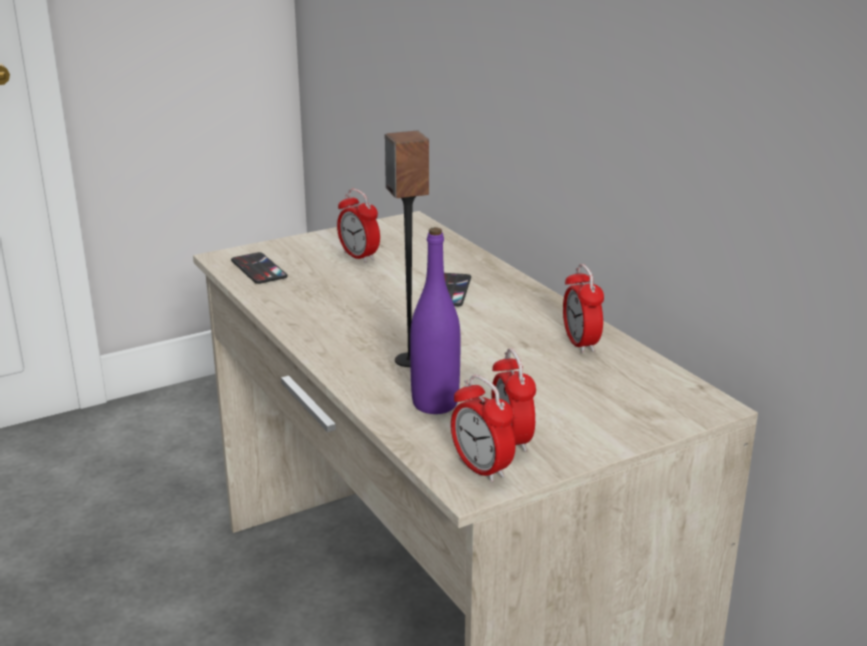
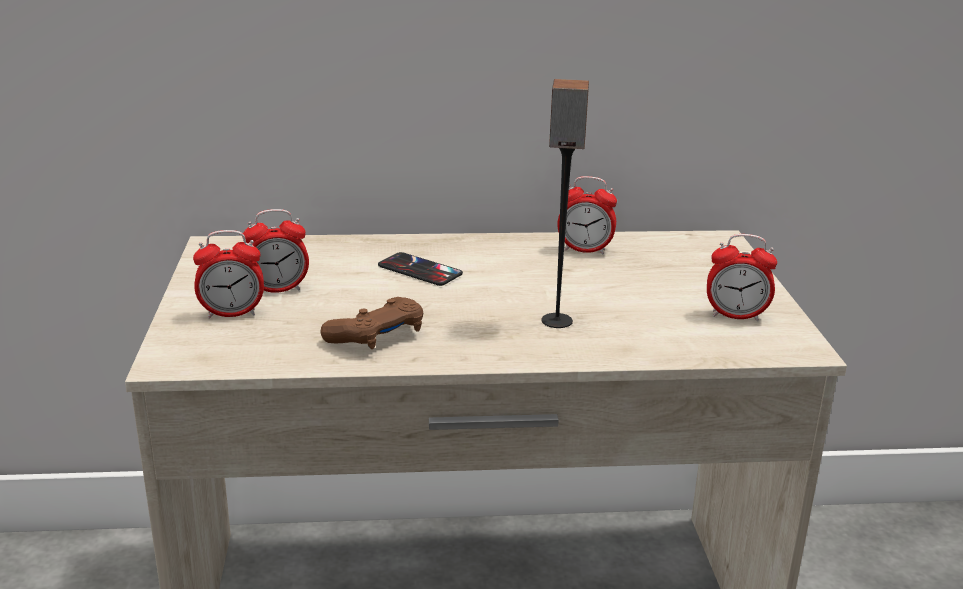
camera: 65 degrees left, 0 degrees up
(258, 269) = (236, 348): phone -> none
(315, 304) = (377, 336): none -> brown game controller
(435, 404) = (652, 330): purple bottle -> none
(481, 469) = (777, 338): alarm clock -> alarm clock (232, 314)

